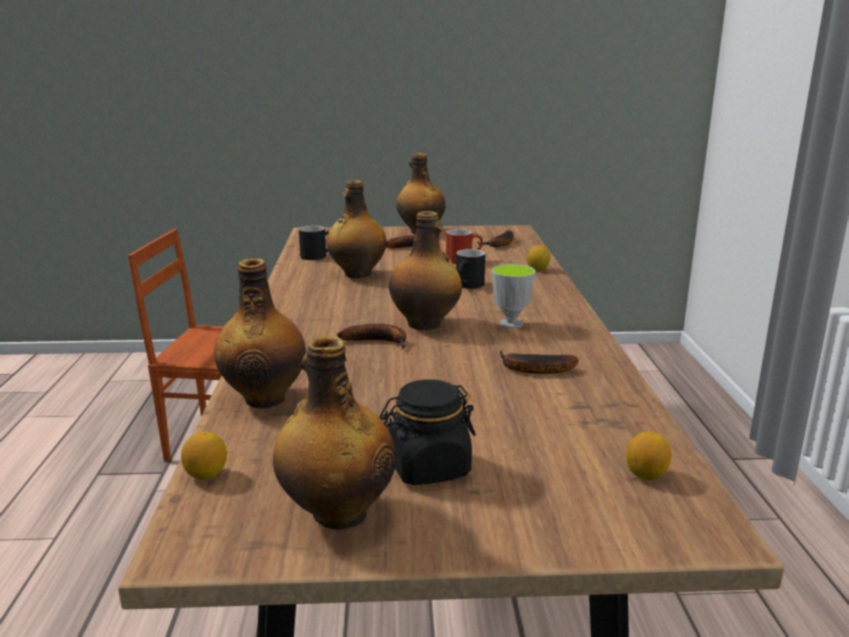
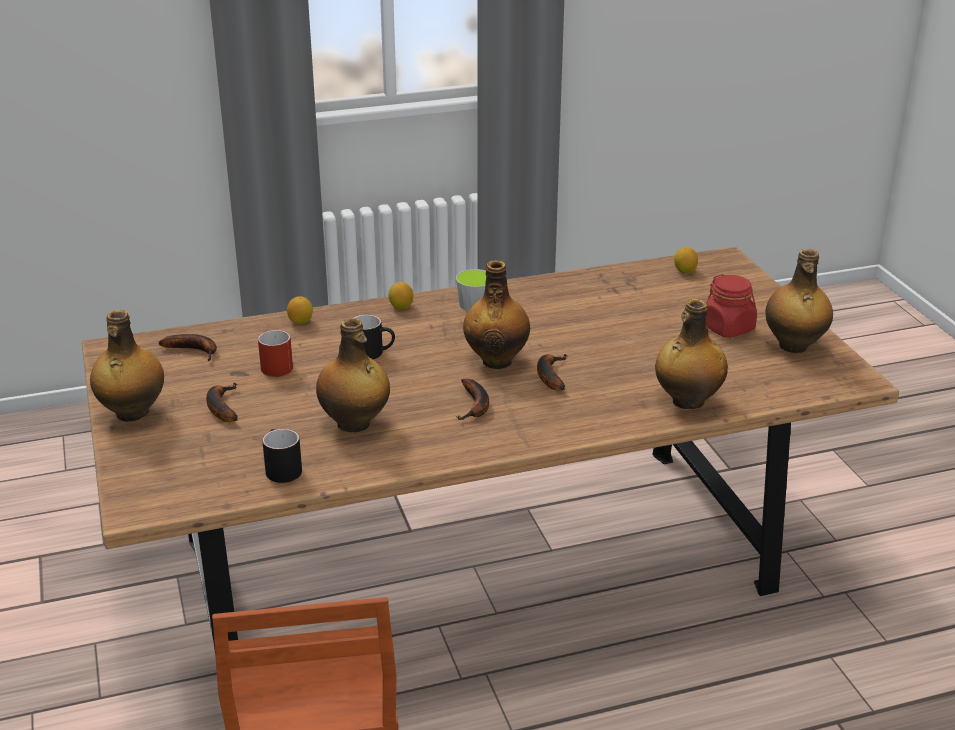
camera: 105 degrees left, 10 degrees up
(206, 474) = (796, 394): lemon -> lemon (401, 307)
(428, 468) = (728, 328): black jar -> red jar
(532, 369) = (566, 308): banana -> banana (475, 405)

